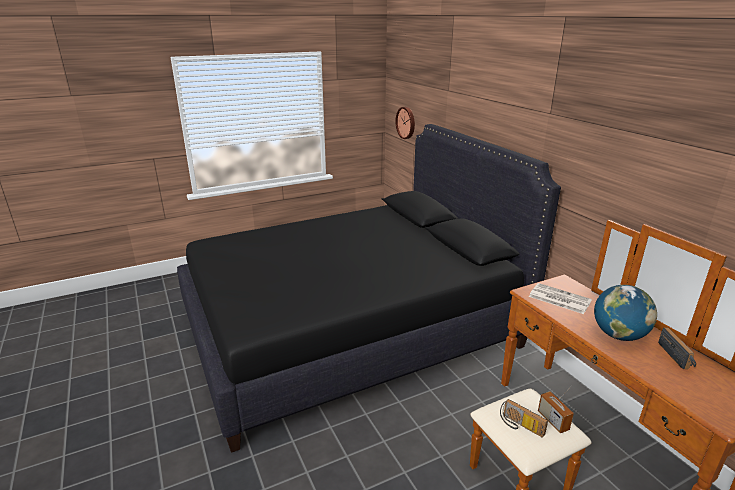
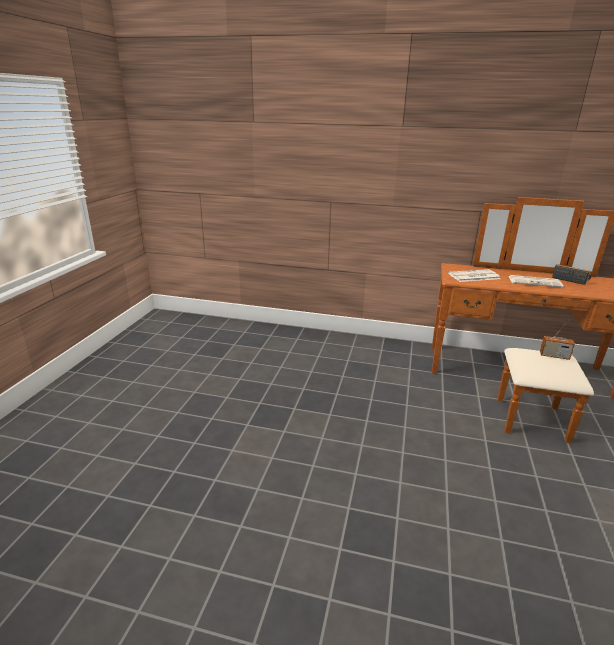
camera: 50 degrees left, 0 degrees up
(350, 329) = (276, 401): black bed -> none
(406, 122) = (182, 169): wall clock -> none
(520, 426) = (553, 369): radio -> none
(618, 335) = (535, 282): globe -> newspaper

